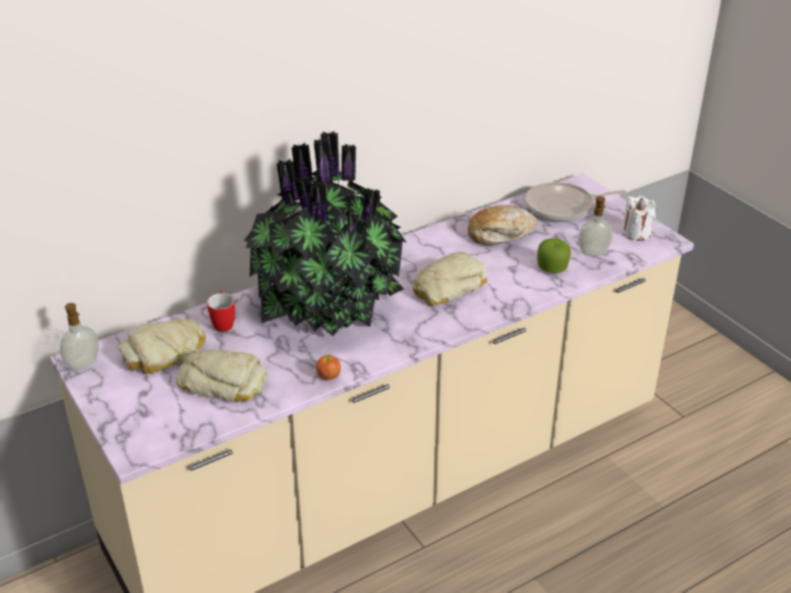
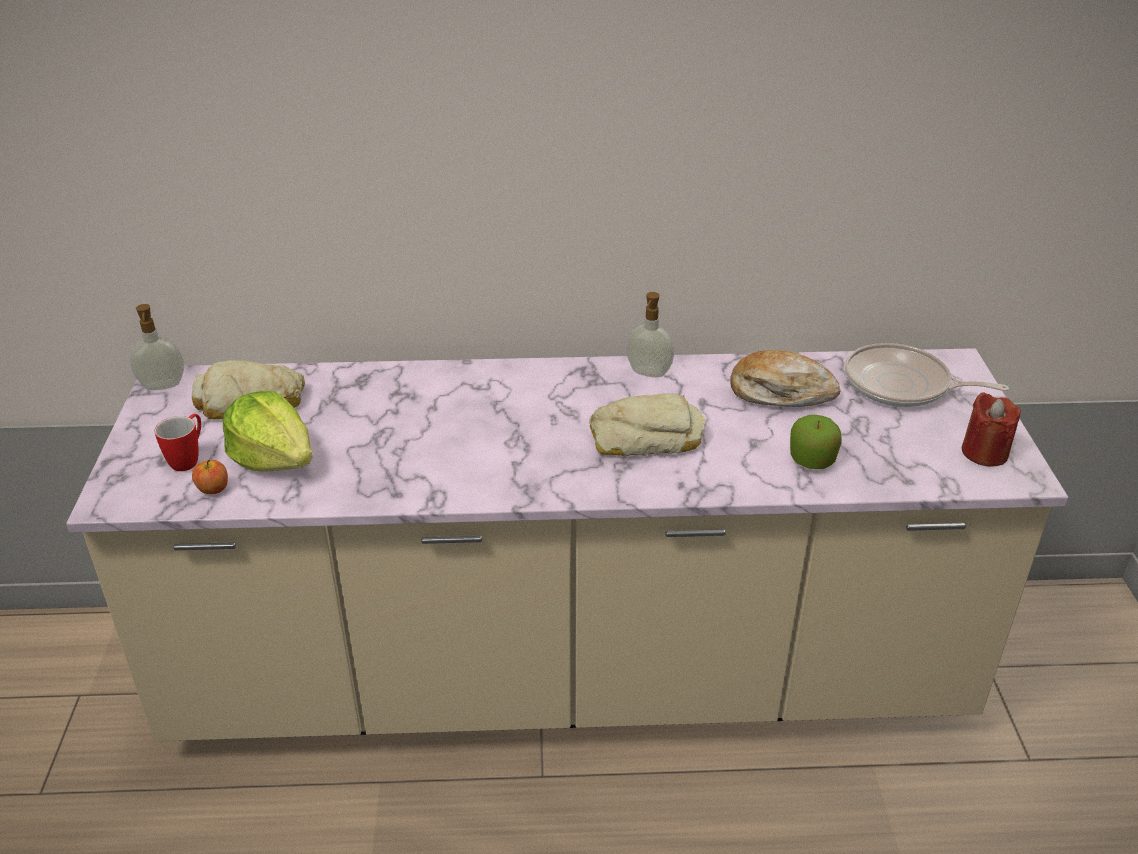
camera: 30 degrees right, 0 degrees up
(223, 323) = (343, 390): mug -> mug (189, 459)
(223, 382) = (274, 458): bread -> lettuce
(328, 305) = (477, 410): potted plant -> none
(328, 376) = (393, 495): apple -> apple (213, 489)
(593, 253) = (892, 460): soap dispenser -> soap dispenser (648, 373)
(636, 233) = (984, 452): white candle -> red candle

